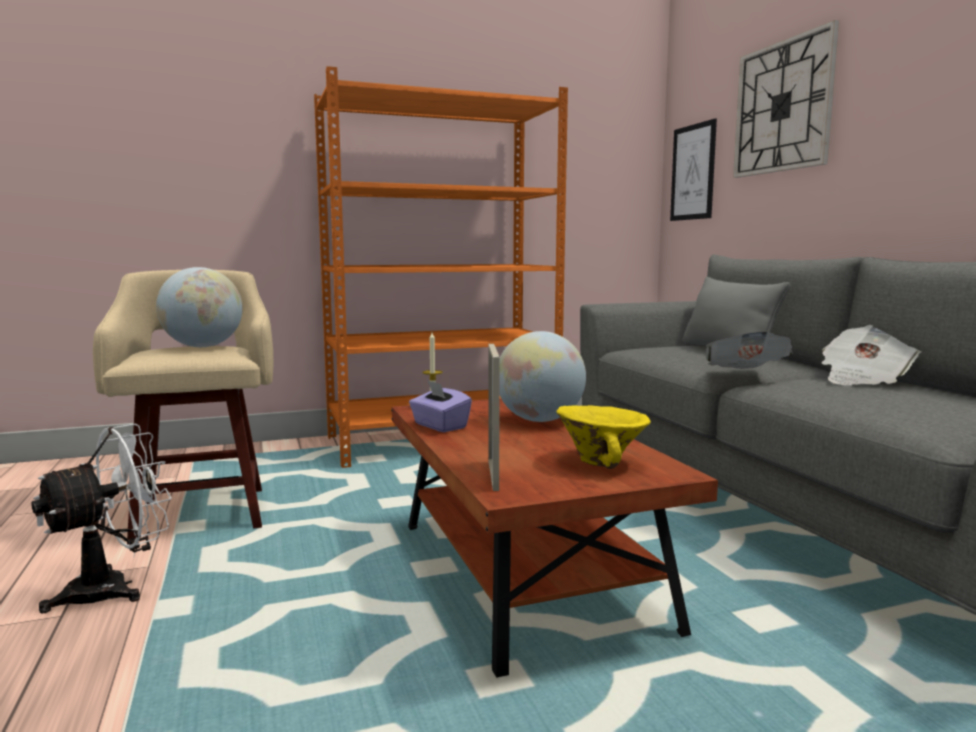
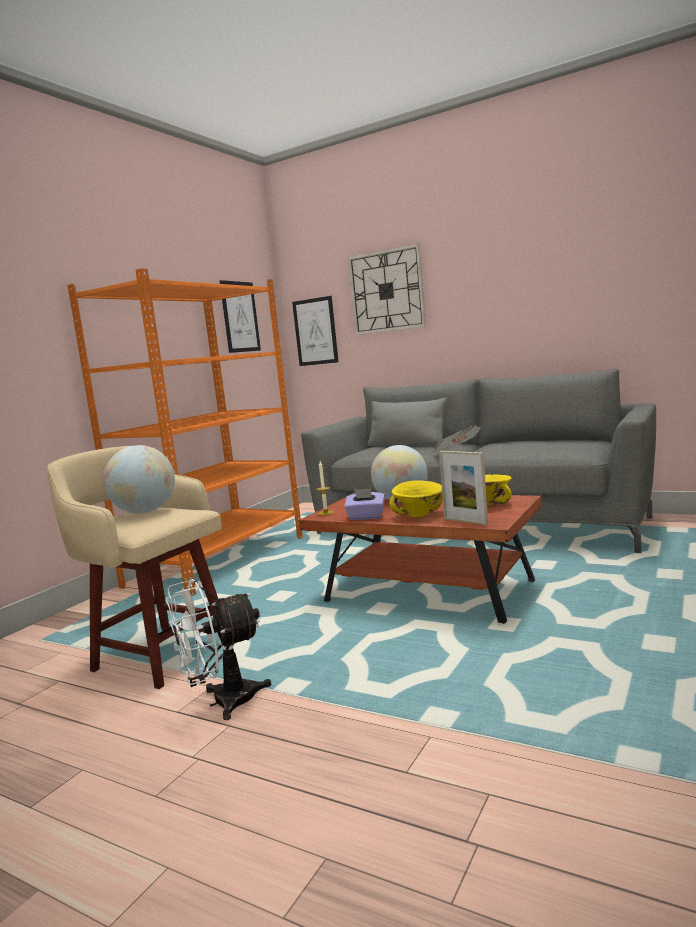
camera: 40 degrees left, 0 degrees up
(114, 588) = (223, 702): white fan -> white fan turned 120 degrees counterclockwise
(486, 445) = (419, 515): none -> yellow bowl
(582, 147) = (240, 317): none -> picture
(864, 379) = (509, 442): newspaper -> none

